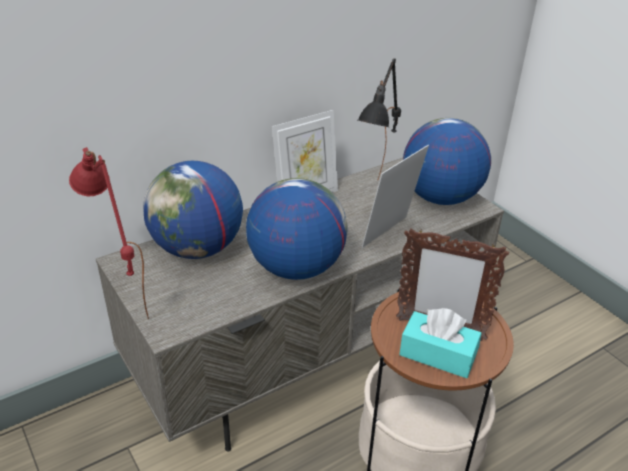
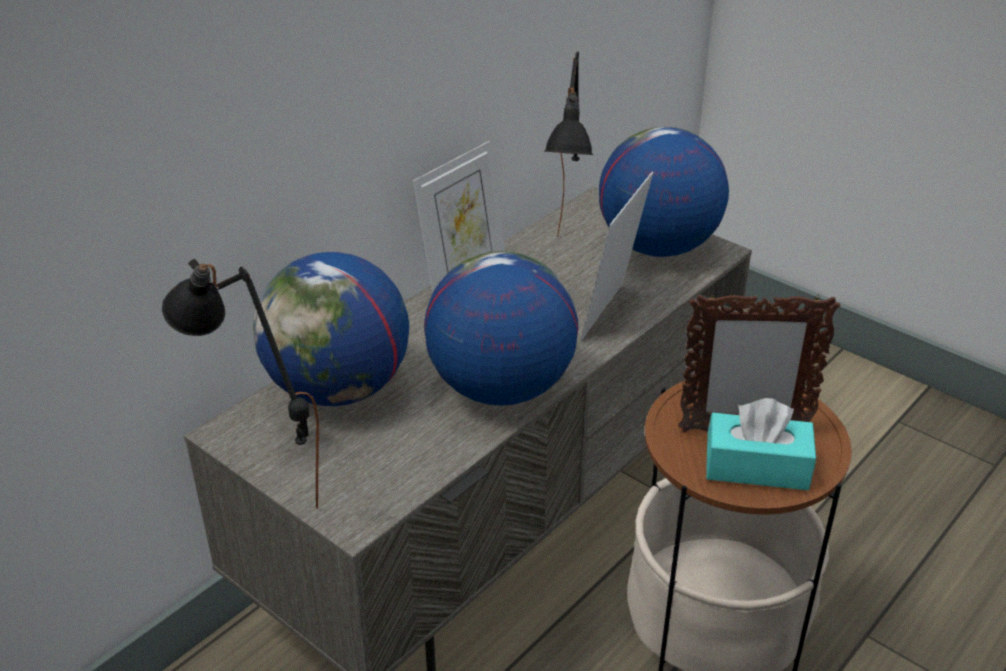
camera: 15 degrees left, 0 degrees up
(121, 300) = (261, 490): red table lamp -> black table lamp

